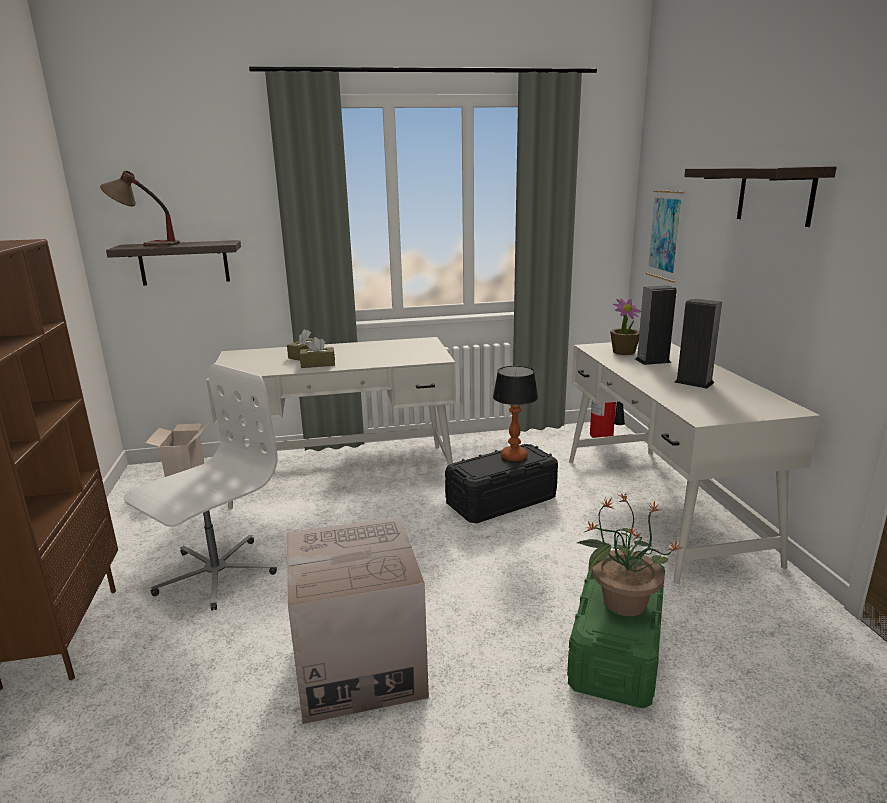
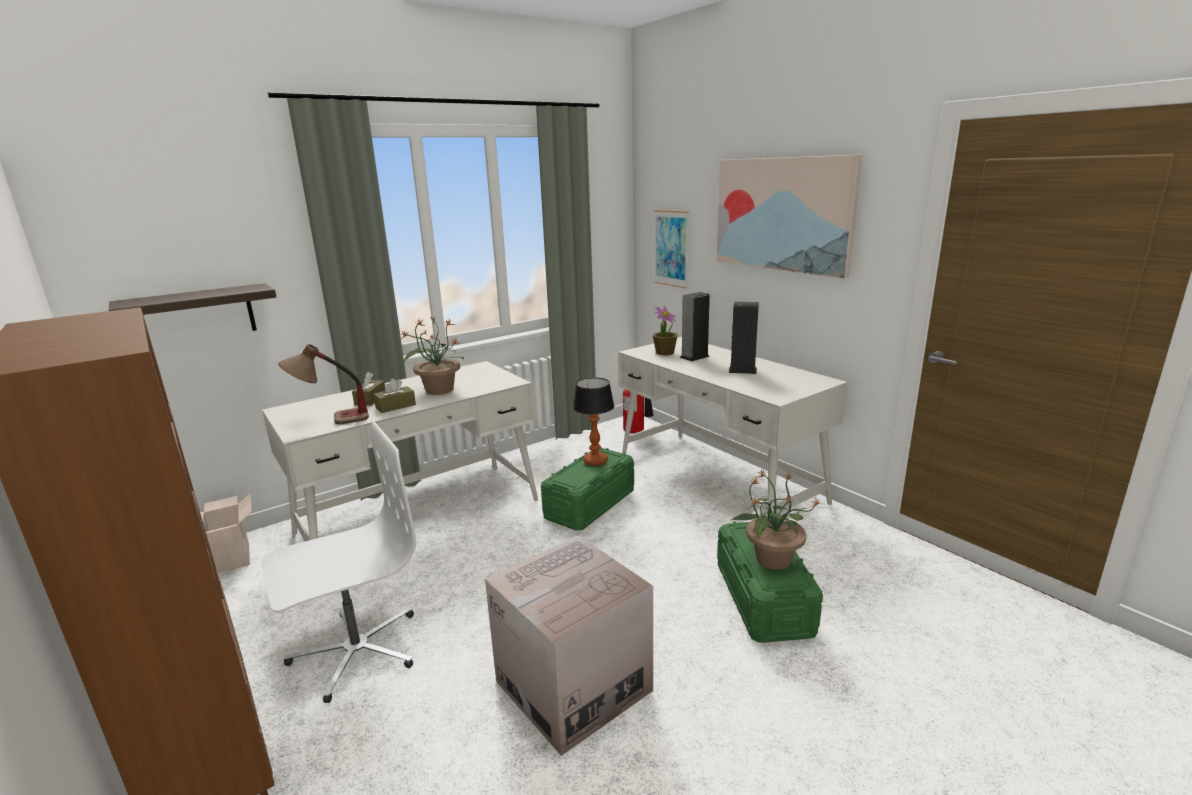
camera: 25 degrees left, 0 degrees up
(145, 245) = (152, 299): table lamp -> table lamp (331, 421)
(215, 573) = (356, 650): white office chair -> white office chair turned 45 degrees clockwise
(367, 356) = (439, 390): none -> potted plant
(502, 501) = (590, 504): black storage box -> green storage box
(775, 195) = (783, 214): shelf -> picture

